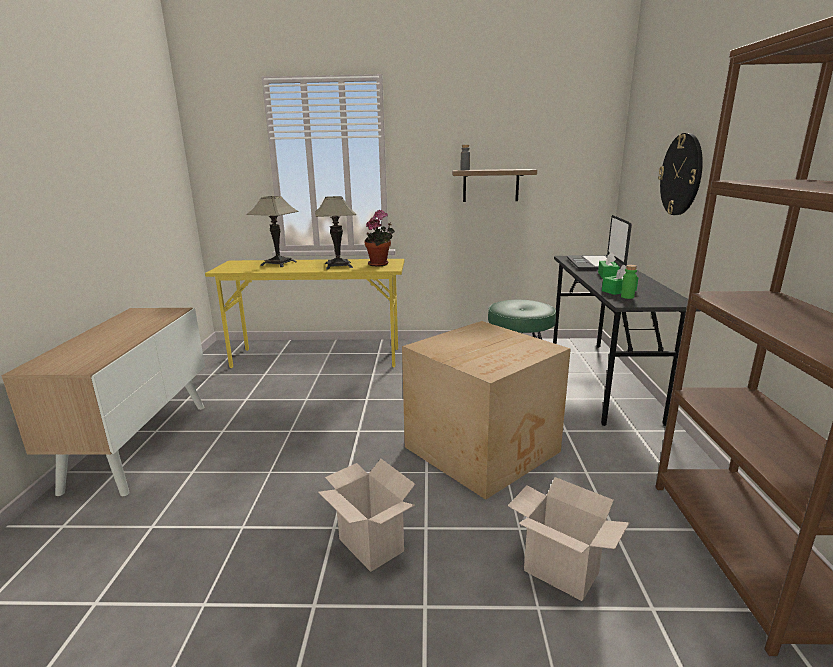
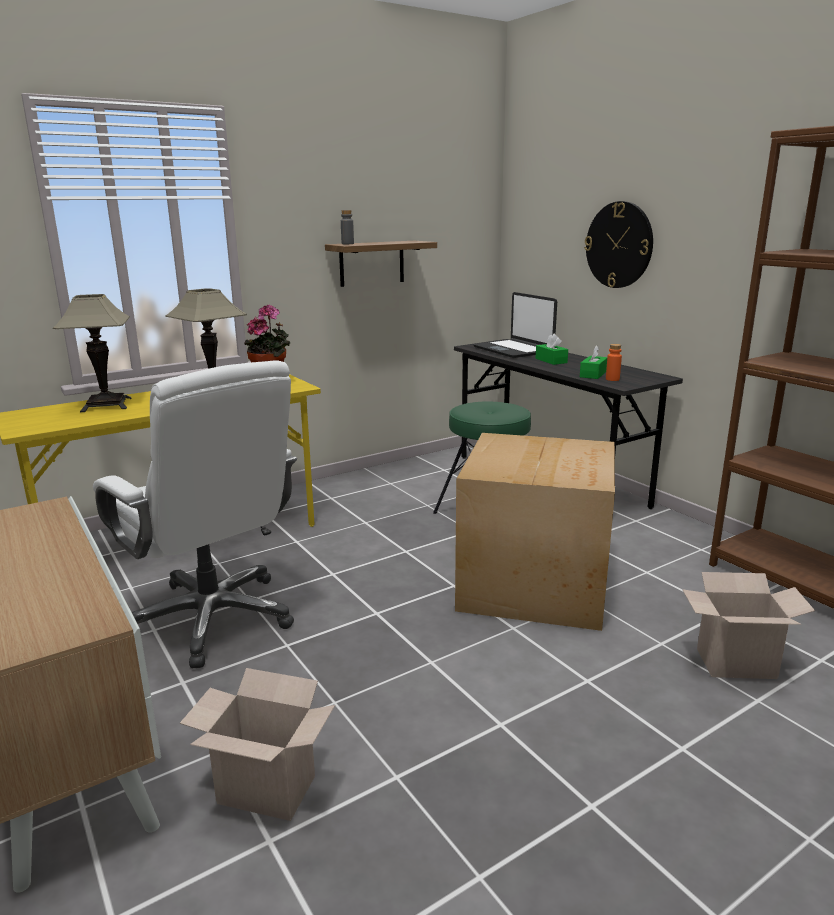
camera: 35 degrees left, 0 degrees up
(277, 403) = (213, 618): none -> white office chair
(368, 545) = (559, 723): cardboard box -> cardboard box (263, 791)
(627, 297) = (612, 379): green bottle -> orange bottle

